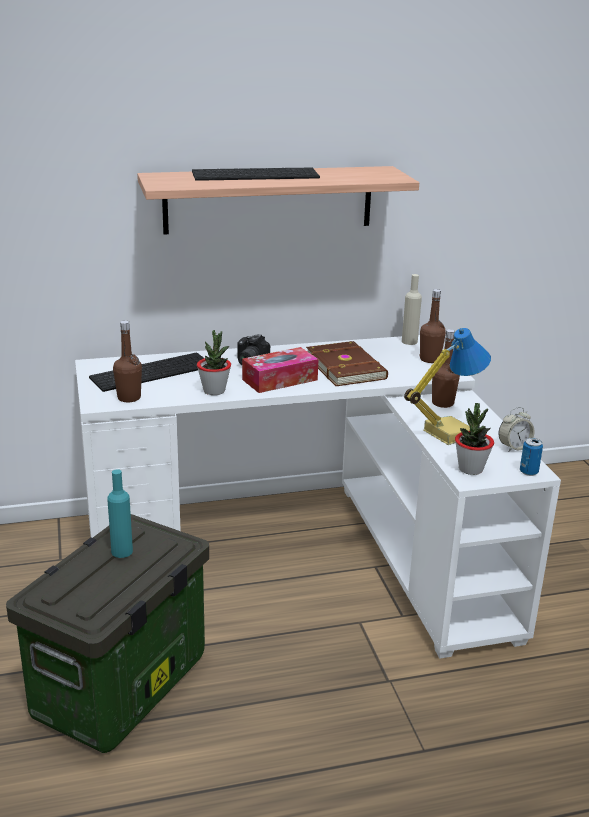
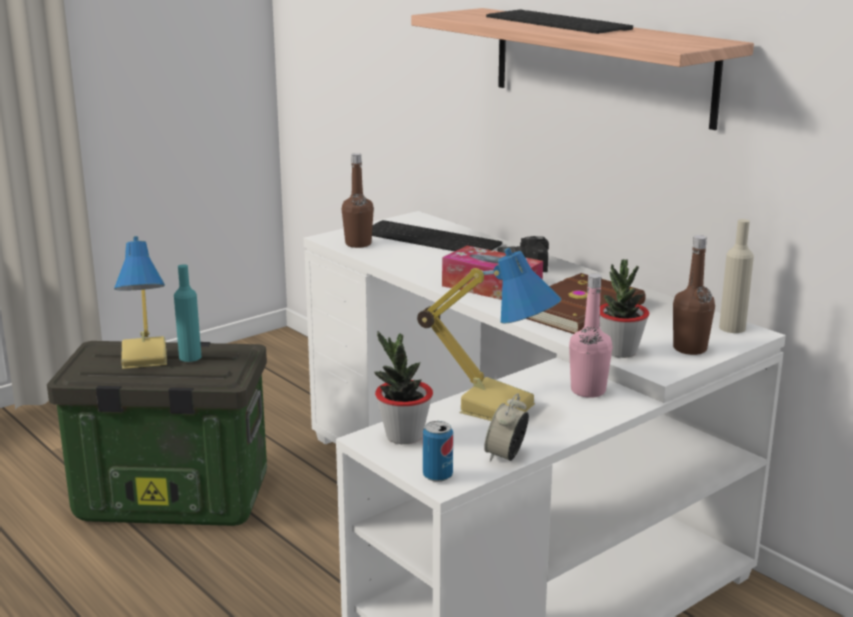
camera: 65 degrees right, 5 degrees down
(98, 573) = (147, 357): none -> table lamp
(214, 391) = (420, 268): potted plant -> potted plant (620, 351)
(442, 403) = (588, 391): brown bottle -> pink bottle
(514, 447) = (506, 456): alarm clock -> alarm clock turned 75 degrees clockwise

